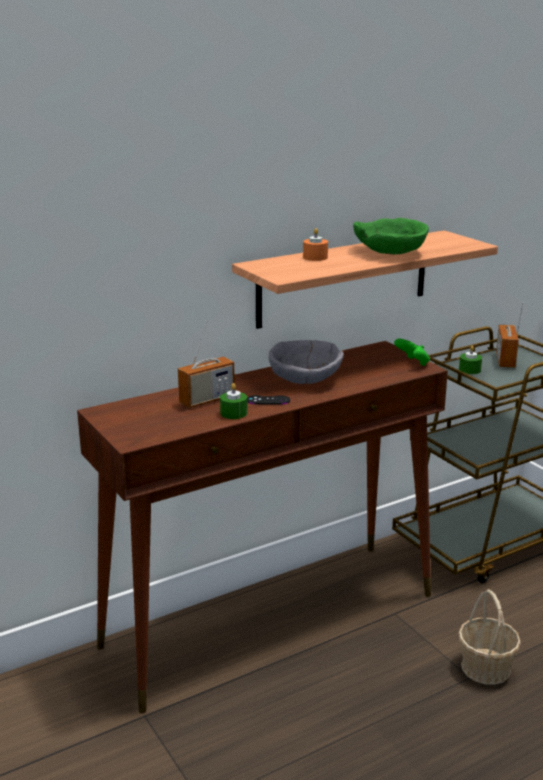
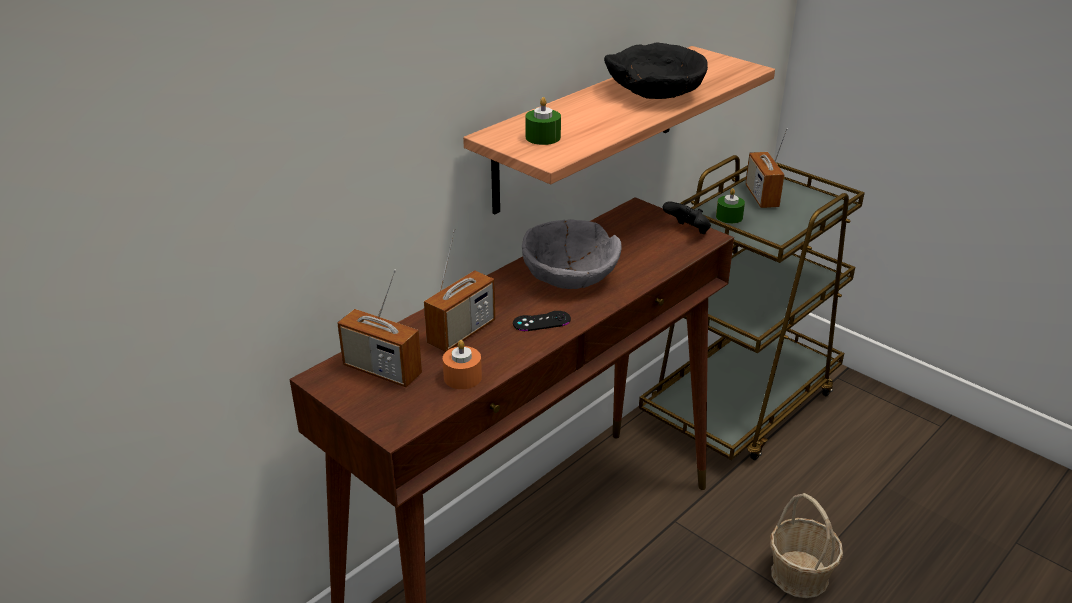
camera: 15 degrees left, 10 degrees up
(140, 412) = (382, 370): none -> radio
(233, 413) = (508, 351): green candle -> green candle (543, 137)
(315, 257) = (567, 113): orange candle -> orange candle (462, 377)
(390, 251) = (654, 92): green bowl -> black bowl
(412, 363) = (687, 231): green game controller -> black game controller

